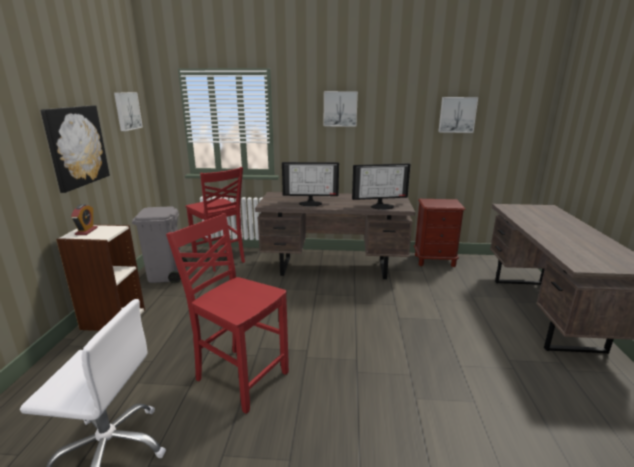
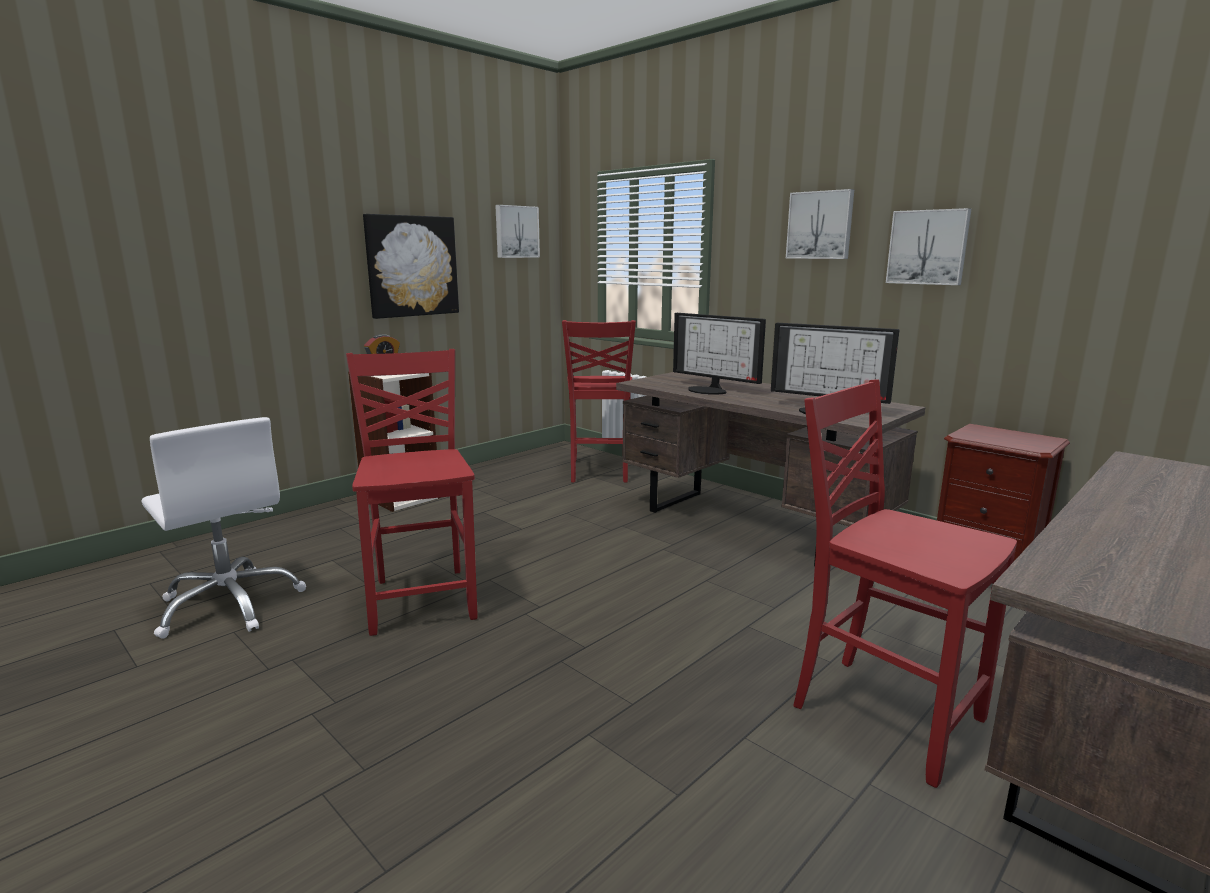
camera: 40 degrees right, 5 degrees down
(166, 275) = (512, 471): grey trash can -> none
(457, 114) = (1082, 231): picture -> picture (928, 247)
(479, 331) = (883, 712): none -> red chair

